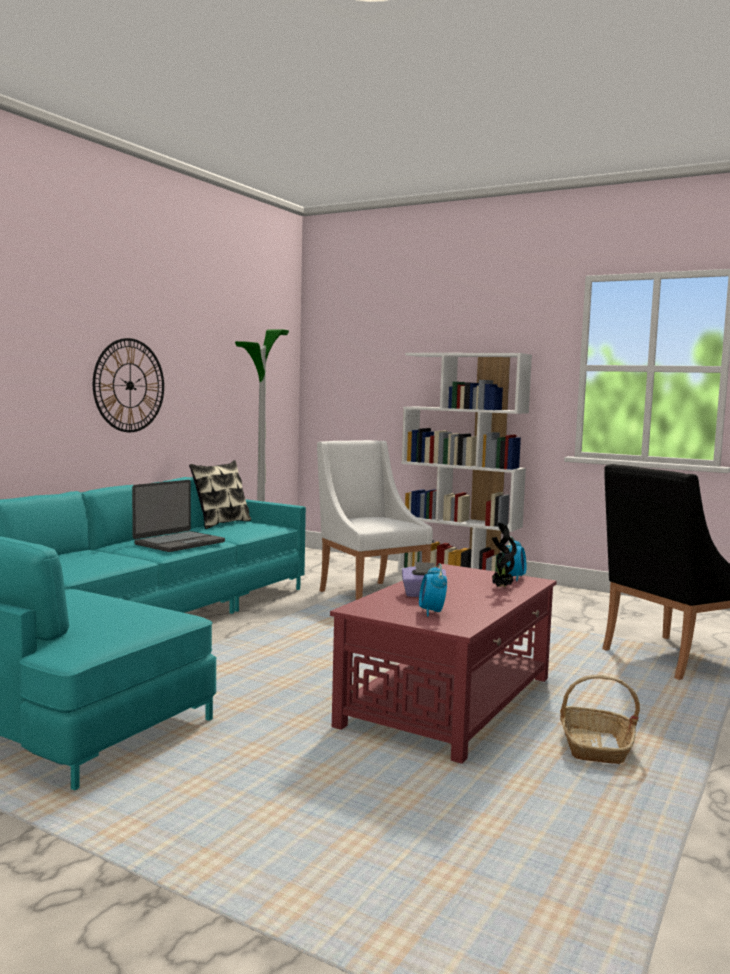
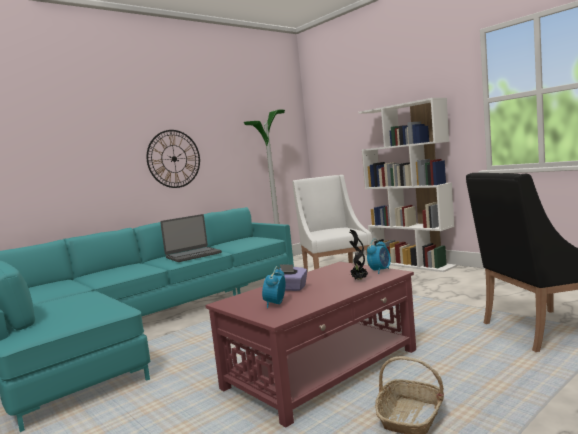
camera: 20 degrees right, 0 degrees up
(221, 523) = (237, 240): pillow -> none

